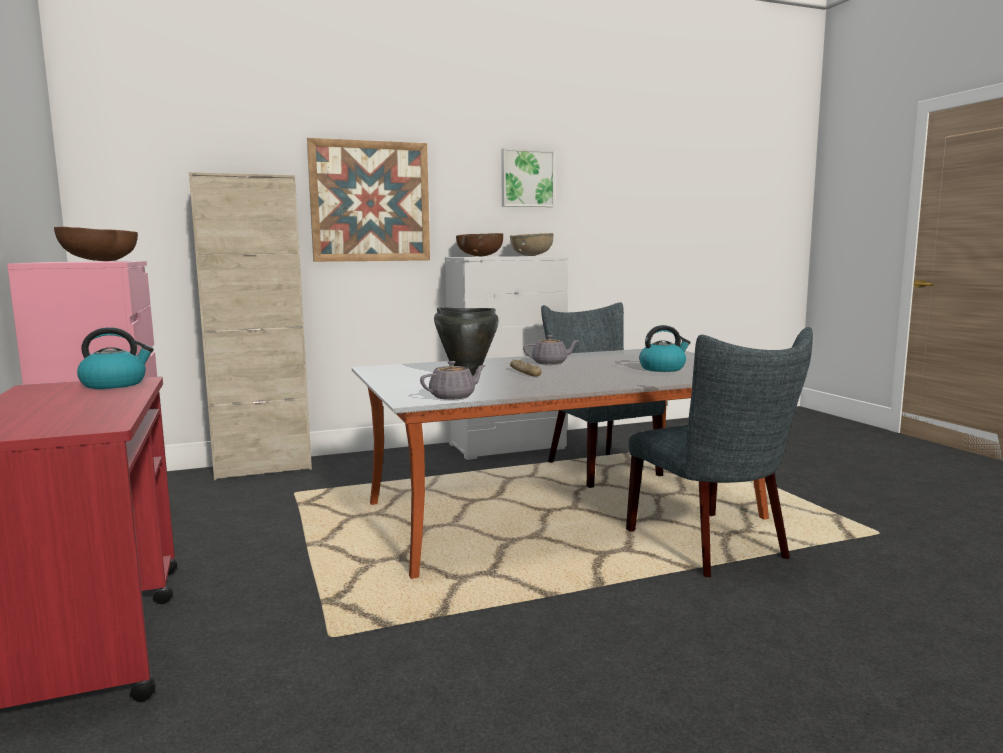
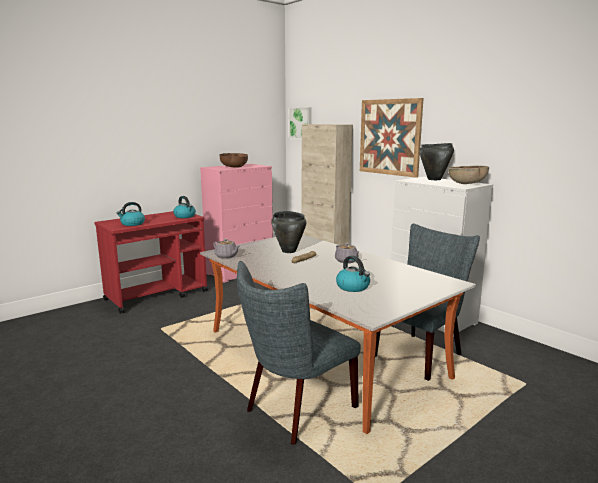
camera: 70 degrees right, 5 degrees up
(86, 415) = (132, 224): none -> kettle
(480, 256) = (434, 179): brown bowl -> black cooking pot
(527, 178) = (493, 120): picture -> picture (301, 123)

